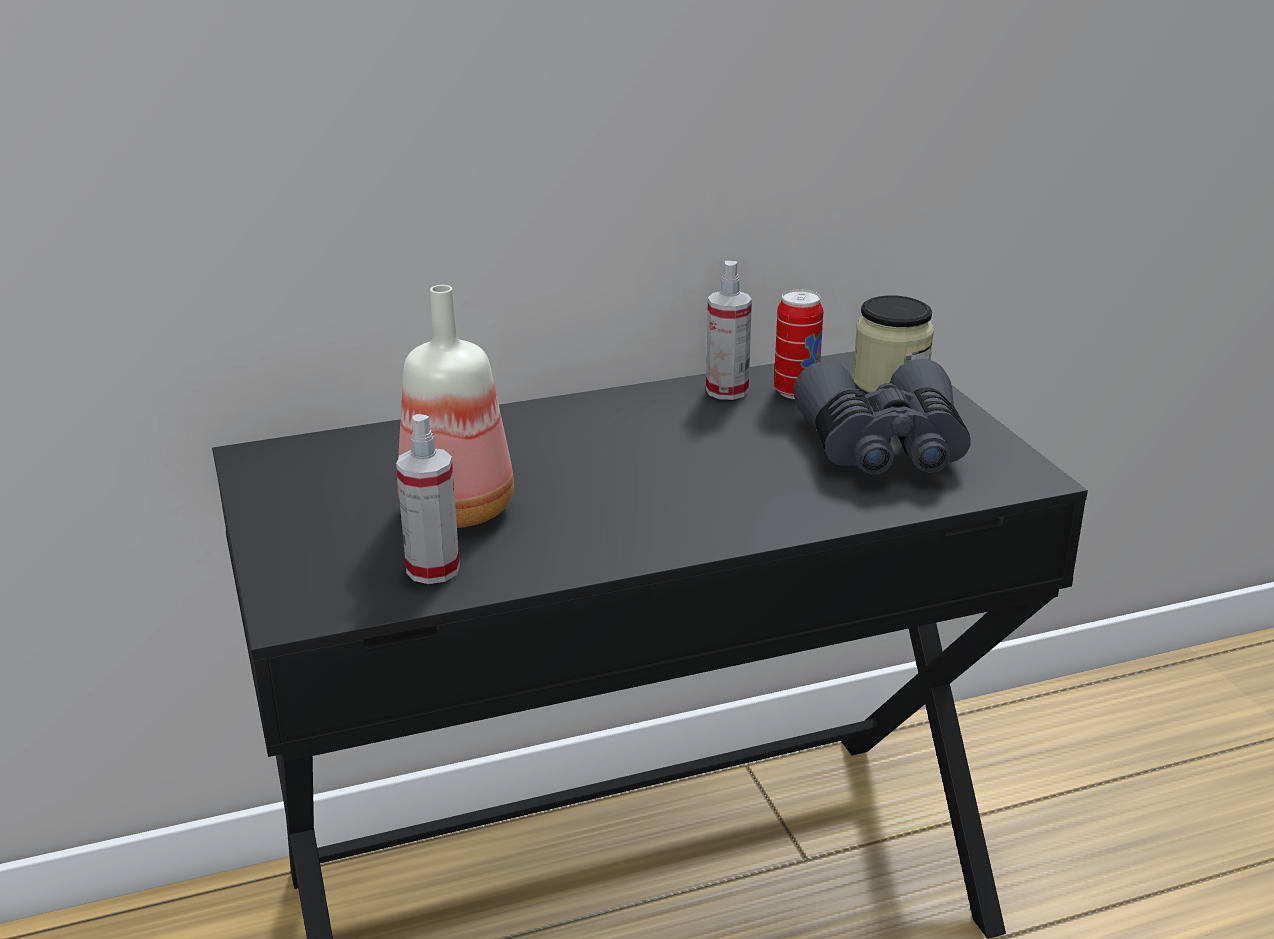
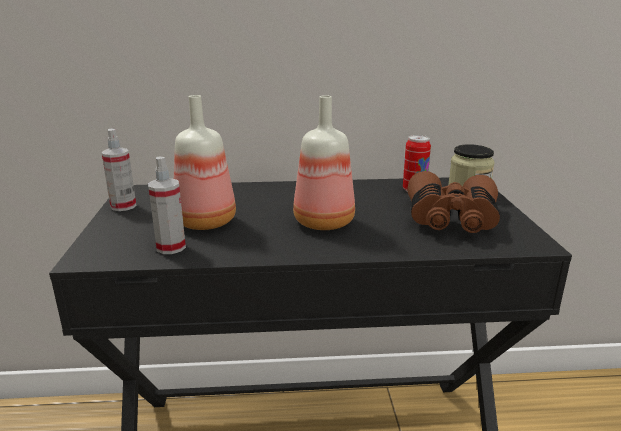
camera: 15 degrees right, 5 degrees down
(667, 481) = (322, 222): none -> bottle
(727, 390) = (378, 186): spray bottle -> spray bottle (123, 206)
(883, 448) = (451, 220): grey binoculars -> brown binoculars

